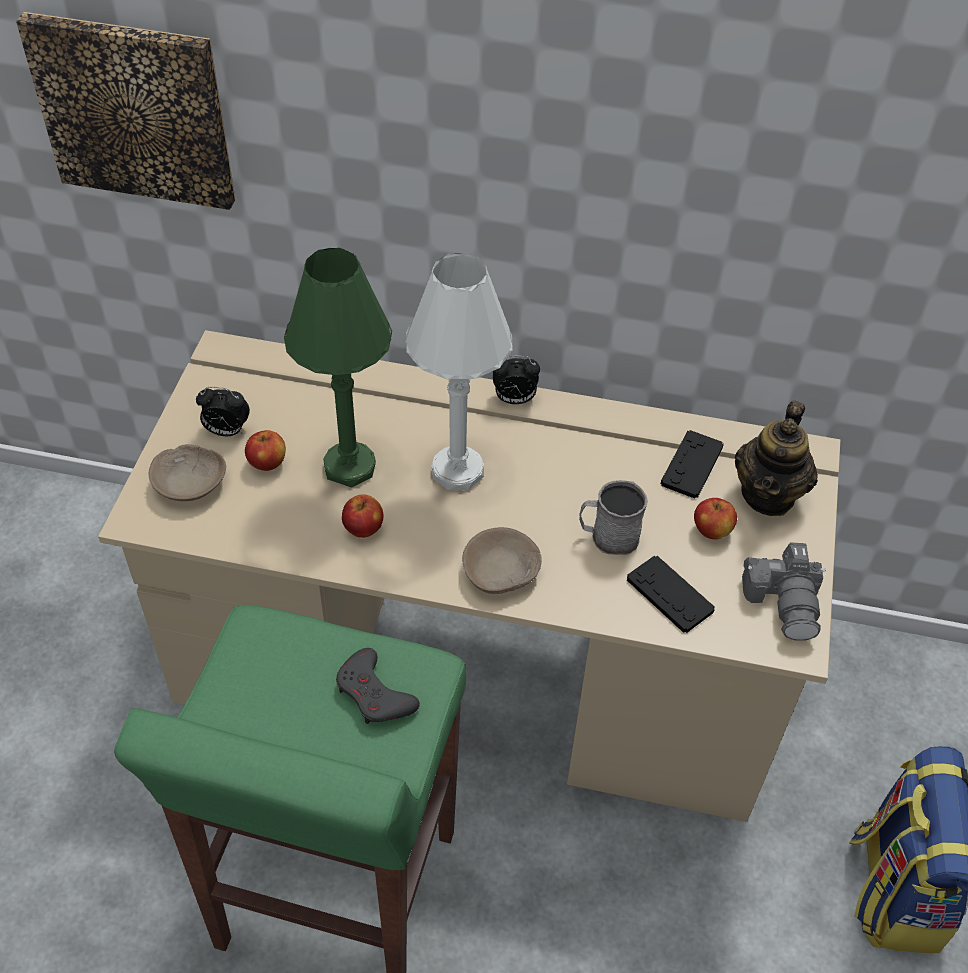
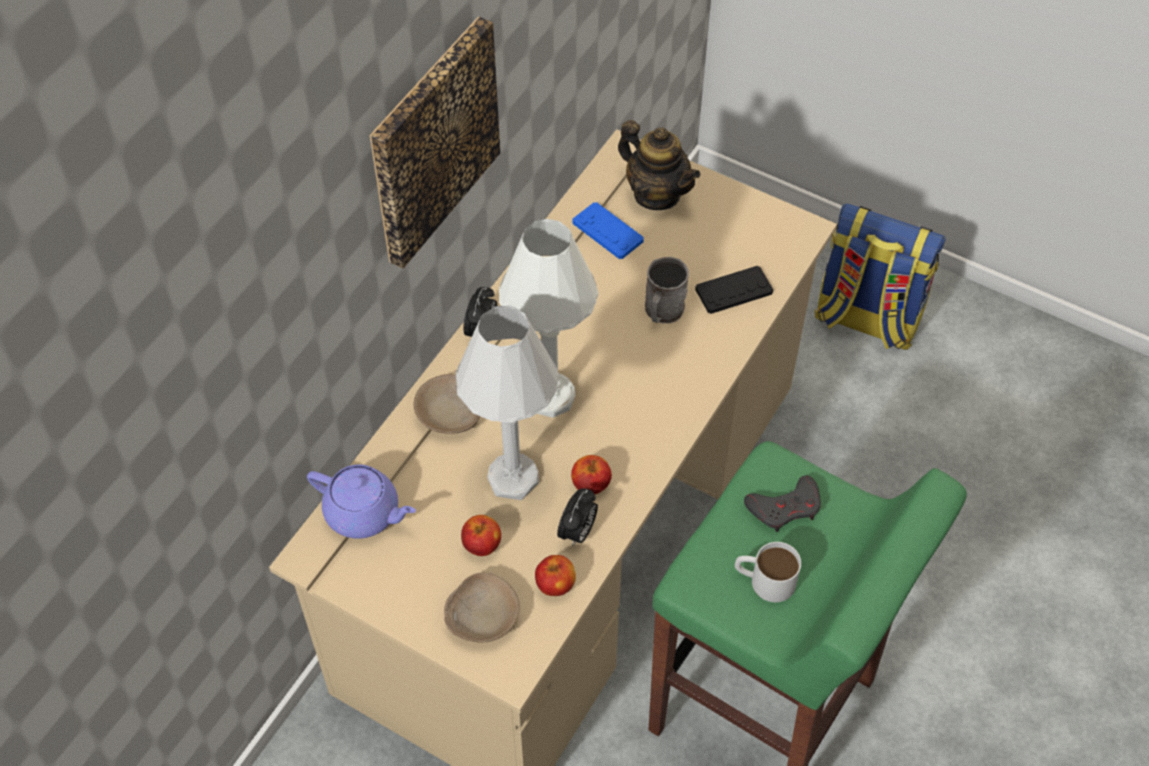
camera: 70 degrees left, 5 degrees up
(134, 110) = (179, 443): picture -> picture (432, 141)
(226, 431) = (425, 572): alarm clock -> alarm clock (578, 532)
(274, 692) = (764, 580): none -> white mug
(277, 373) = (364, 513): none -> purple teapot
(349, 467) = (513, 479): green table lamp -> white table lamp
(501, 572) = (673, 395): beige bowl -> beige bowl (450, 413)
(692, 465) = (607, 232): black game controller -> blue game controller
(712, 530) = (680, 242): apple -> apple (555, 584)
(785, 602) = (763, 222): camera -> none

